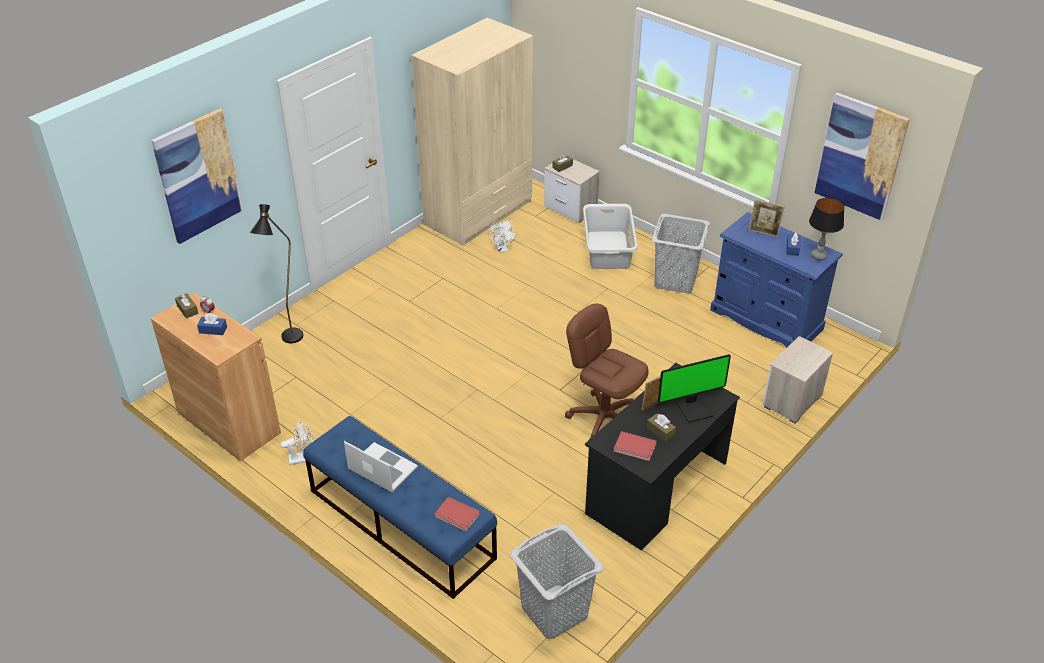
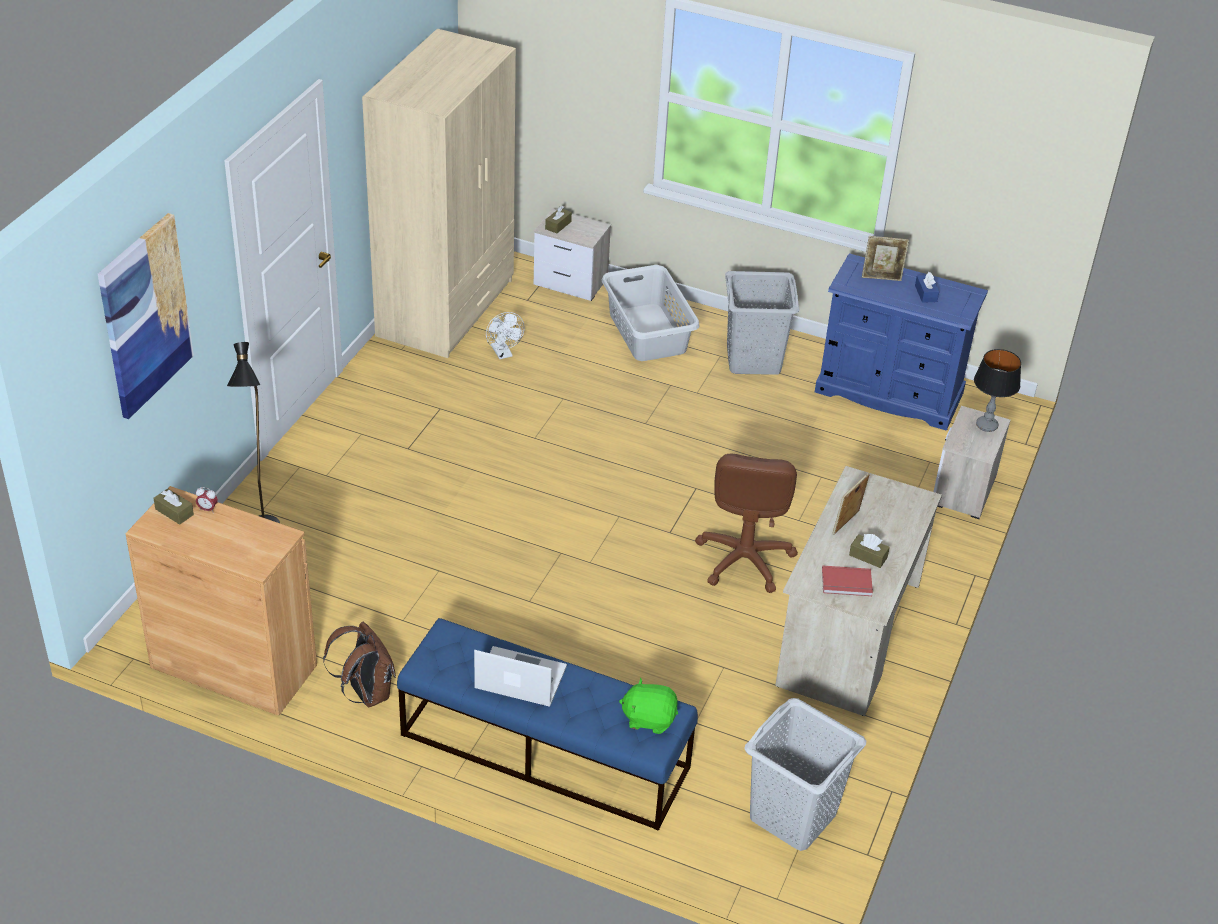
camera: 20 degrees left, 0 degrees up
(213, 330) = (228, 533): blue tissue box -> none
(303, 458) = (366, 693): white fan -> brown backpack
(456, 516) = (649, 718): red book -> green plush toy
(604, 418) = (744, 559): brown office chair -> brown office chair turned 105 degrees counterclockwise
(656, 488) = (848, 635): black desk -> beige desk
(694, 409) = (896, 520): monitor -> none
(818, 256) = (961, 298): table lamp -> table lamp (986, 425)
(860, 156) = (1002, 162): picture -> none

